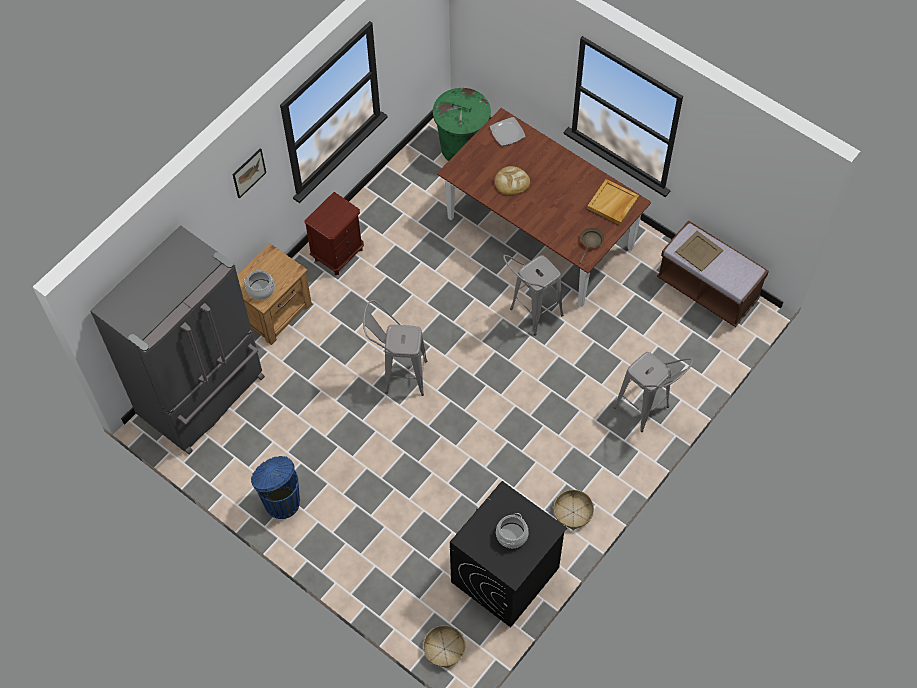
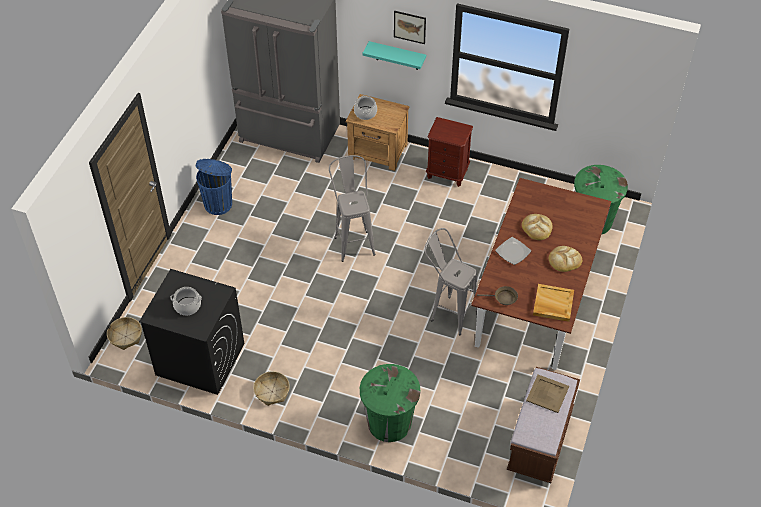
camera: 70 degrees right, 10 degrees down
(245, 212) = (397, 56): none -> turquoise shelf
(507, 133) = (586, 211): plate -> plate (512, 252)
(562, 174) = (564, 260): none -> bread
(647, 412) = (389, 423): grey stool -> green trash can

